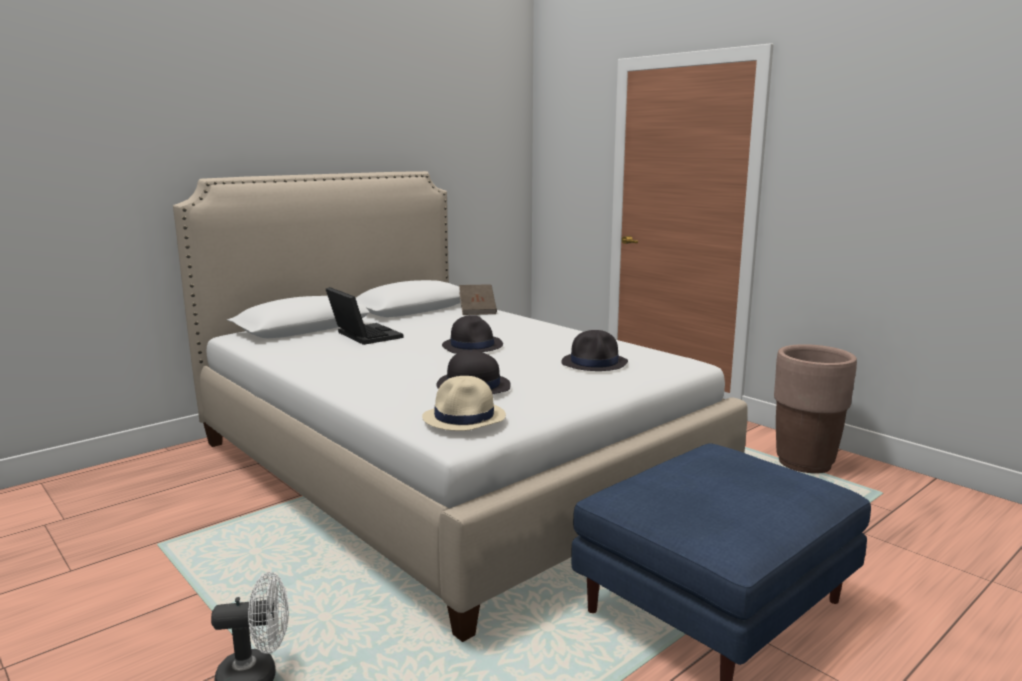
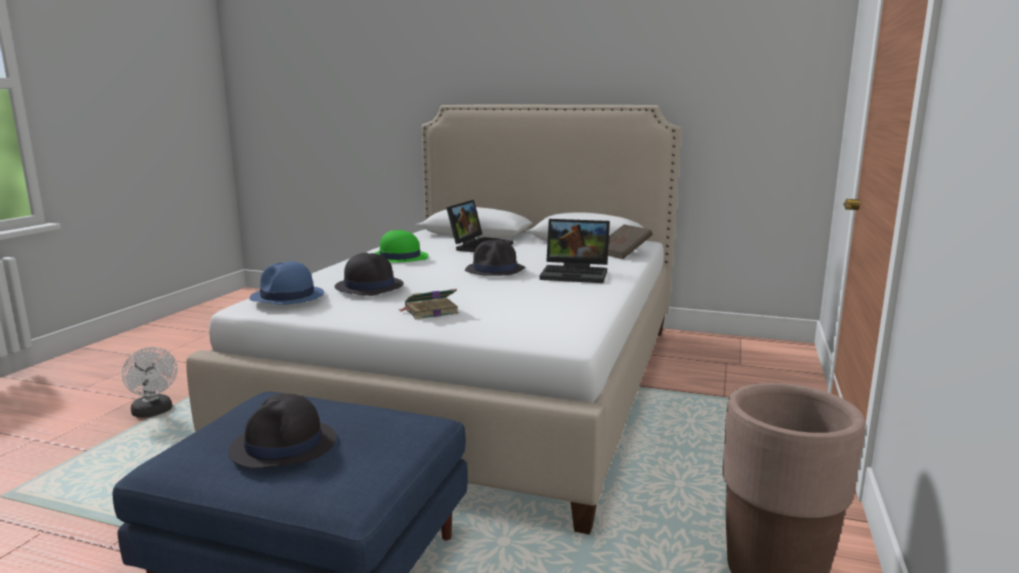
camera: 60 degrees right, 0 degrees up
(357, 364) = (399, 257): none -> green hat
(464, 417) = (287, 297): beige hat -> blue hat
(522, 331) = (576, 274): none -> laptop
(578, 382) = (430, 311): none -> book
(595, 363) = (502, 307): black hat -> black hat (284, 446)

